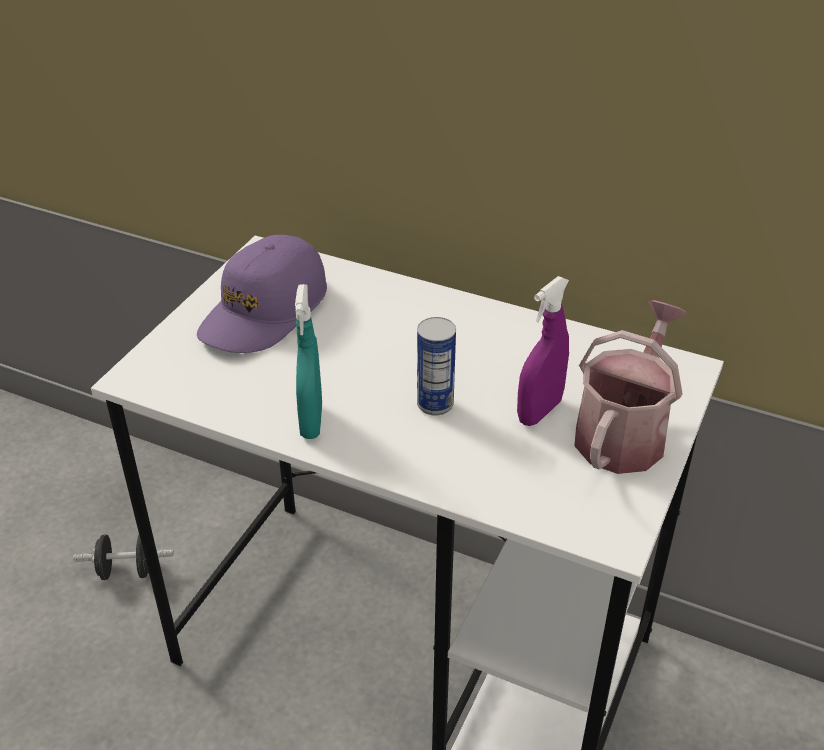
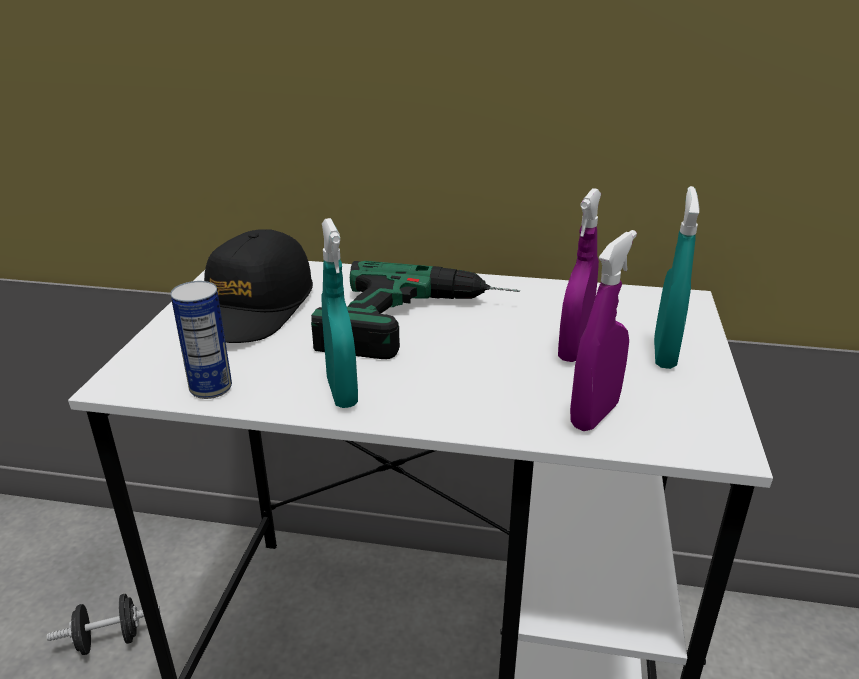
camera: 15 degrees left, 10 degrees down
(264, 311) = (253, 308): purple cap -> black cap
(411, 354) = (421, 322): none -> power drill
(435, 404) = (467, 359): can -> can (211, 388)
(519, 485) = (594, 415): none -> purple spray bottle
(624, 432) = (664, 354): watering can -> turquoise spray bottle

